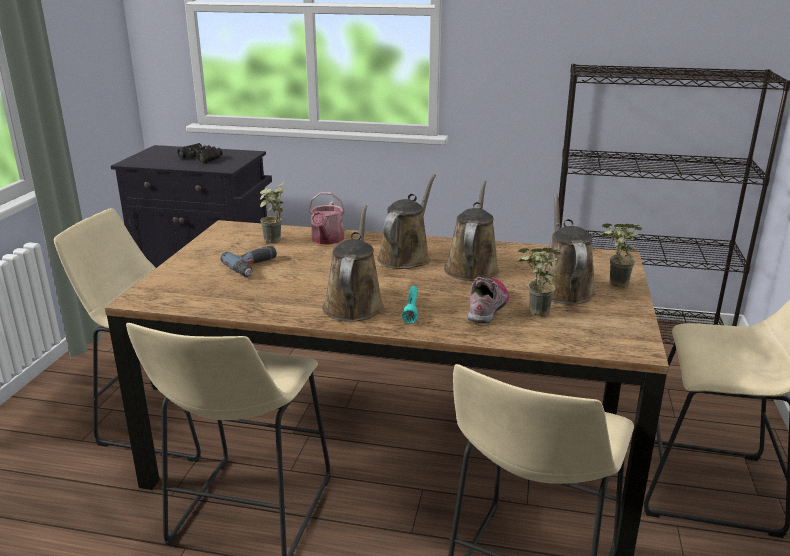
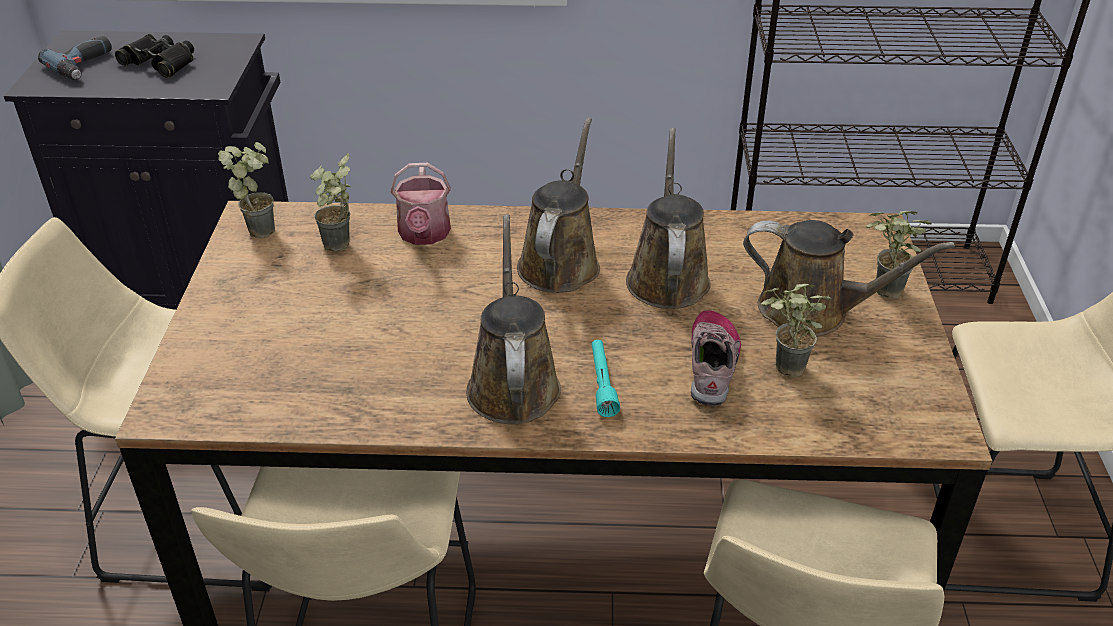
camera: 10 degrees left, 15 degrees up
(231, 231) = (261, 227): none -> potted plant
(255, 267) = (329, 311): power drill -> power drill (86, 65)
(563, 288) = (812, 311): brown watering can -> brown watering can turned 120 degrees clockwise

